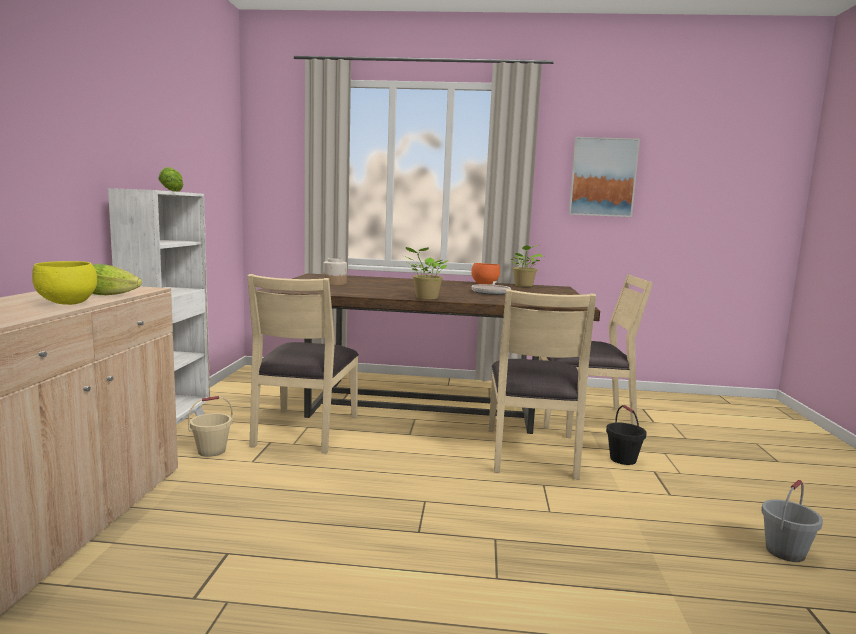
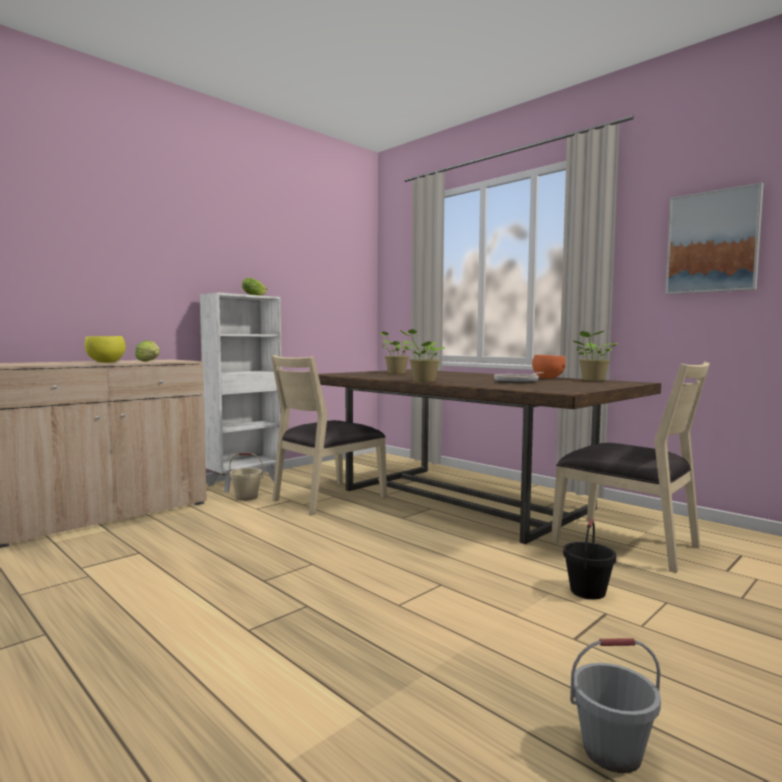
camera: 40 degrees right, 5 degrees down
(335, 283) = (395, 373): jar -> potted plant
(532, 453) = (488, 558): beige chair -> none

